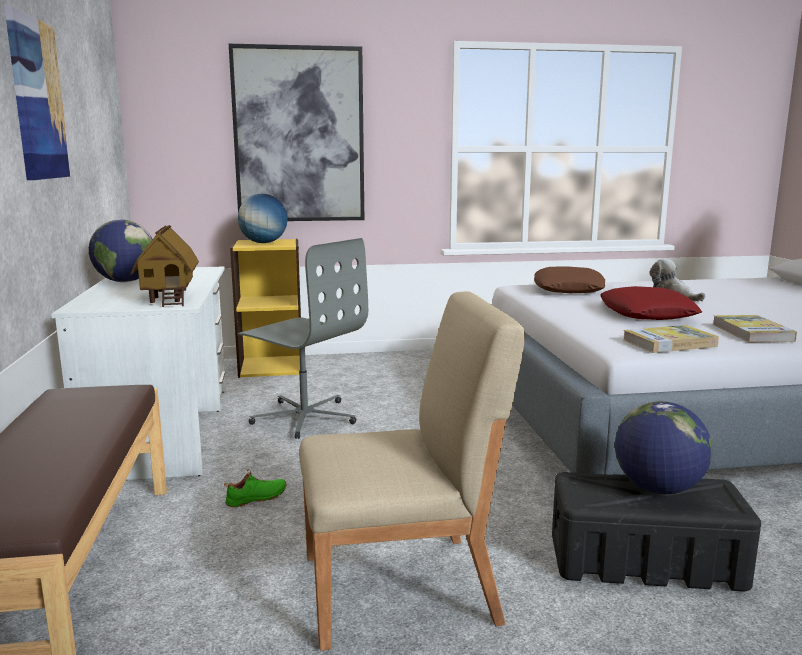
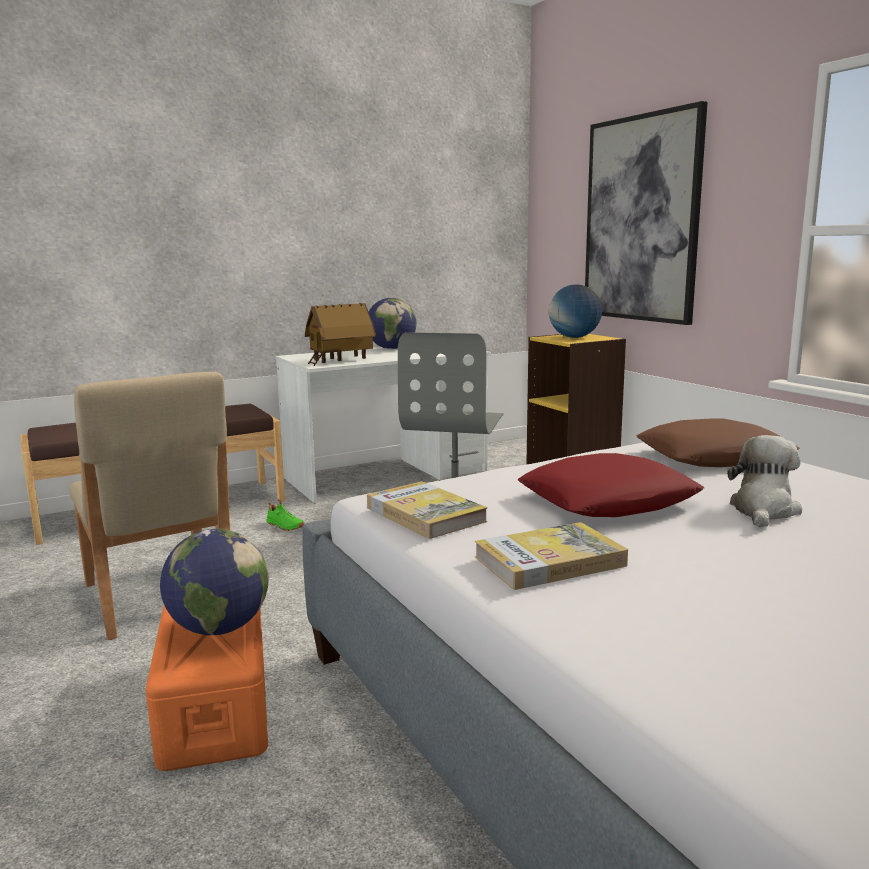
camera: 70 degrees right, 0 degrees up
(37, 100) = (313, 207): picture -> none
(643, 561) = (215, 701): black storage box -> orange storage box

